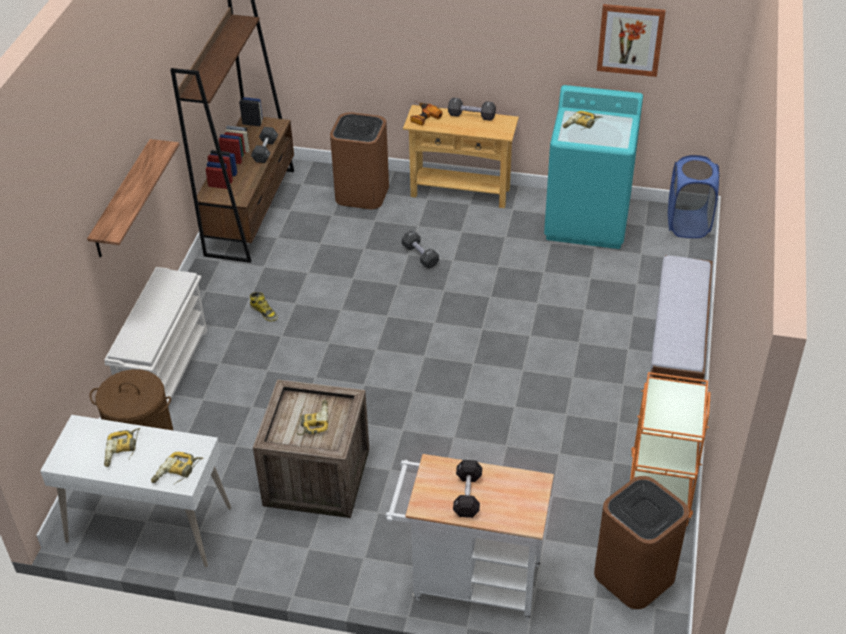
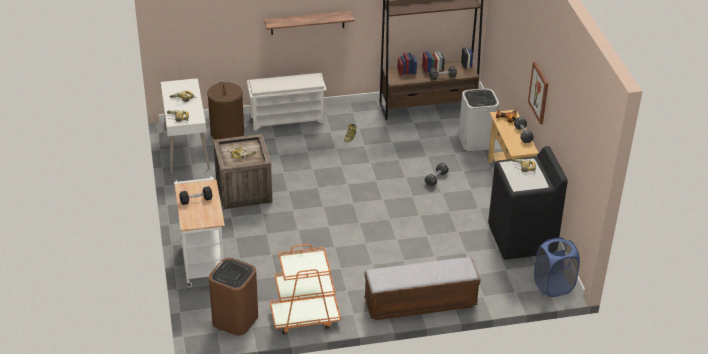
camera: 65 degrees right, 5 degrees down
(362, 194) = (476, 141): brown trash can -> white trash can
(588, 220) = (522, 239): turquoise washing machine -> black washing machine
(630, 39) = (572, 140): picture -> picture (539, 92)

